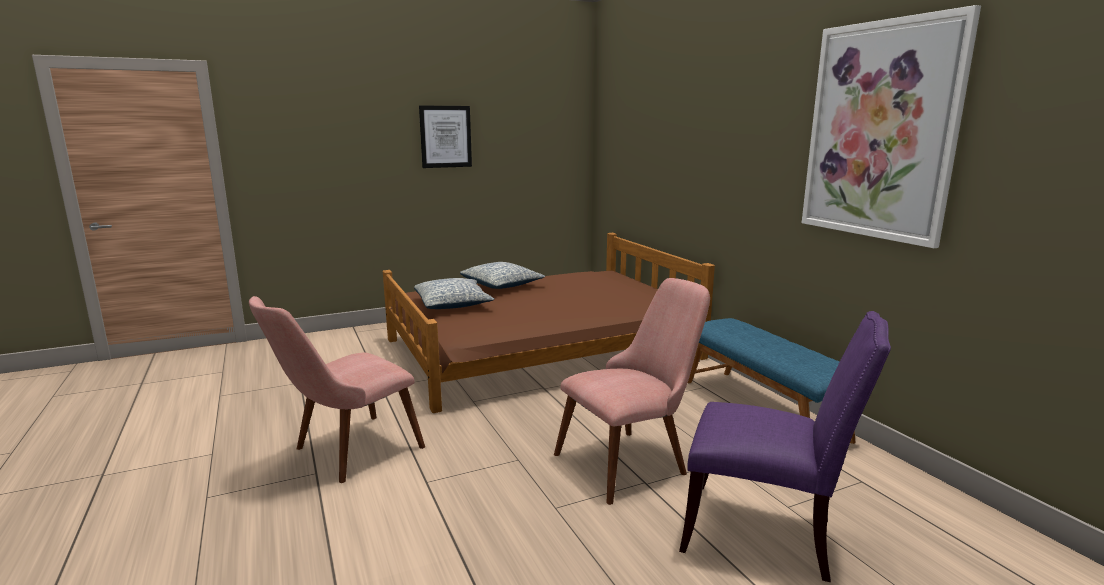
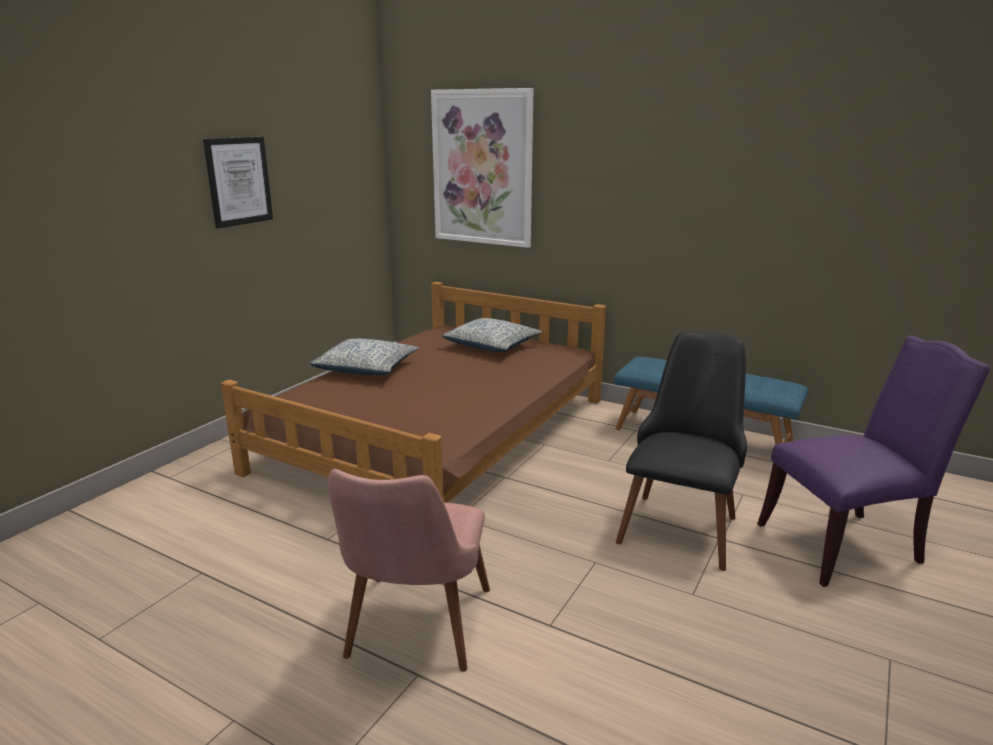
camera: 35 degrees left, 5 degrees up
(453, 304) = (356, 407): pillow -> pillow (492, 346)
(632, 459) = (681, 521): pink chair -> black chair
(880, 131) = (808, 170): picture -> picture (482, 168)

